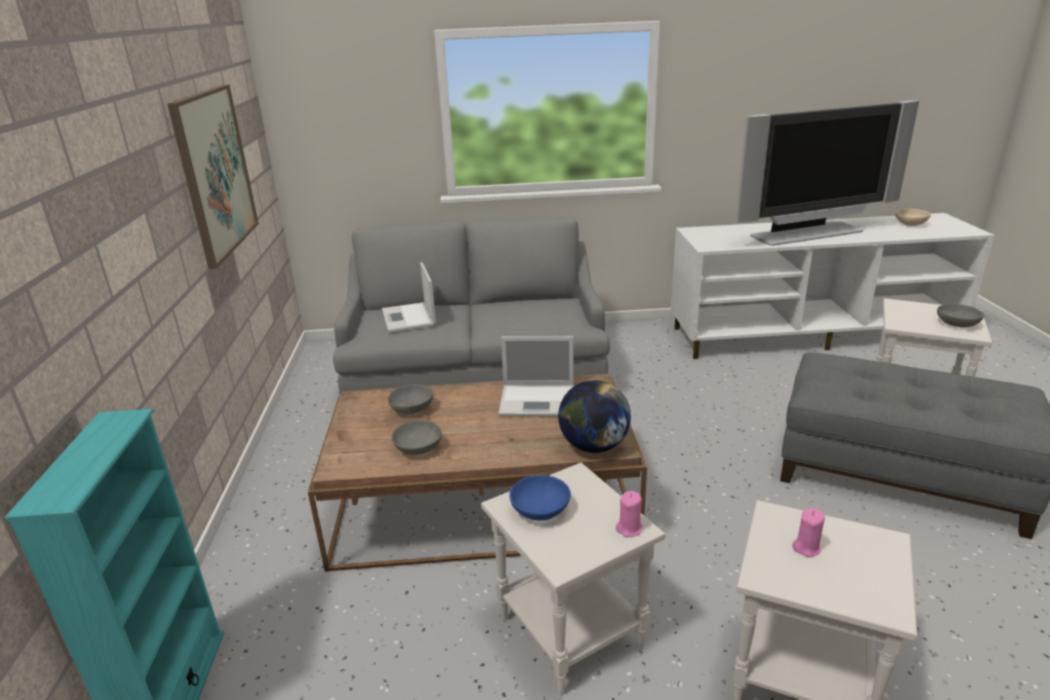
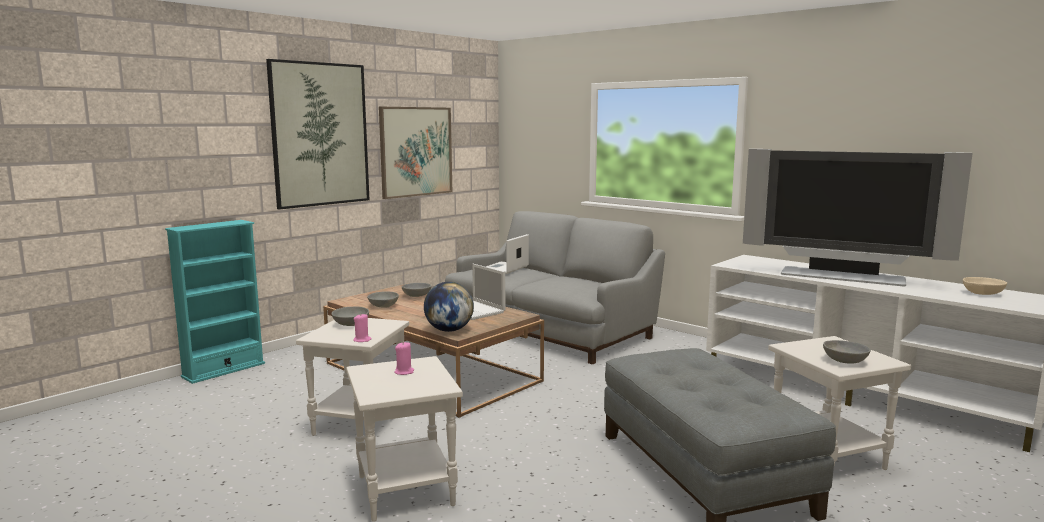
camera: 45 degrees right, 15 degrees down
(125, 184) = (320, 134): none -> picture
(540, 511) = (350, 324): blue bowl -> grey bowl

